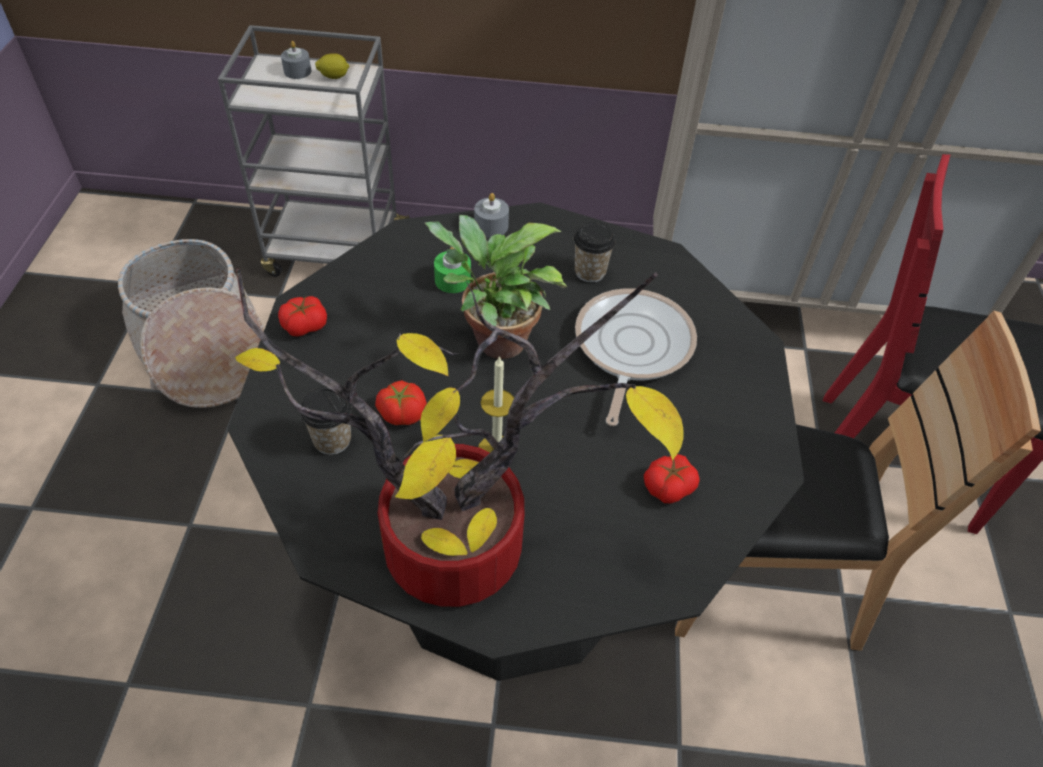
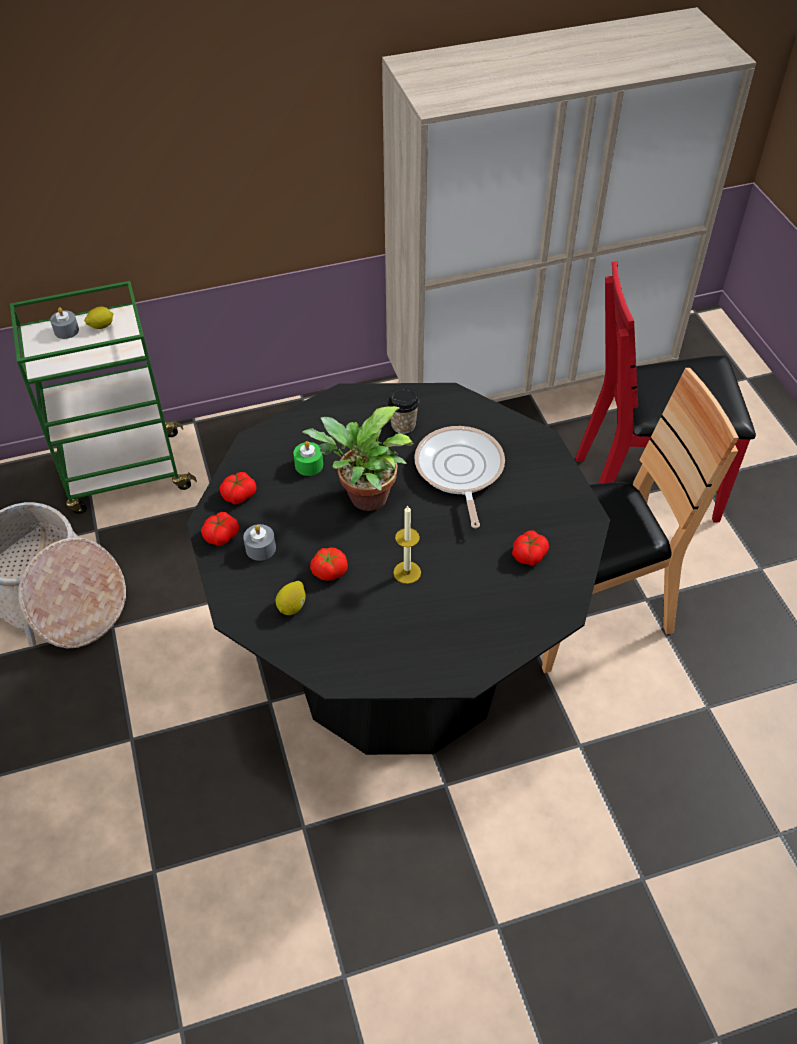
camera: 20 degrees left, 0 degrees up
(332, 440) = (292, 606): cup -> lemon
(336, 252) = (124, 473): grey cart -> green cart
(353, 286) = (239, 494): none -> tomato
(463, 538) = (416, 635): potted plant -> none
(491, 226) = (313, 414): grey candle -> grey candle (260, 548)

